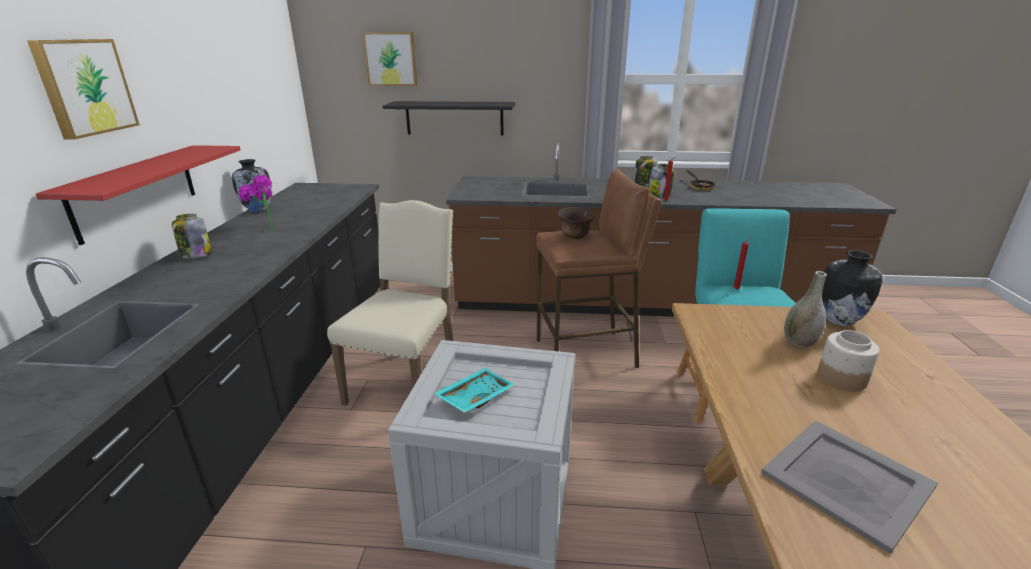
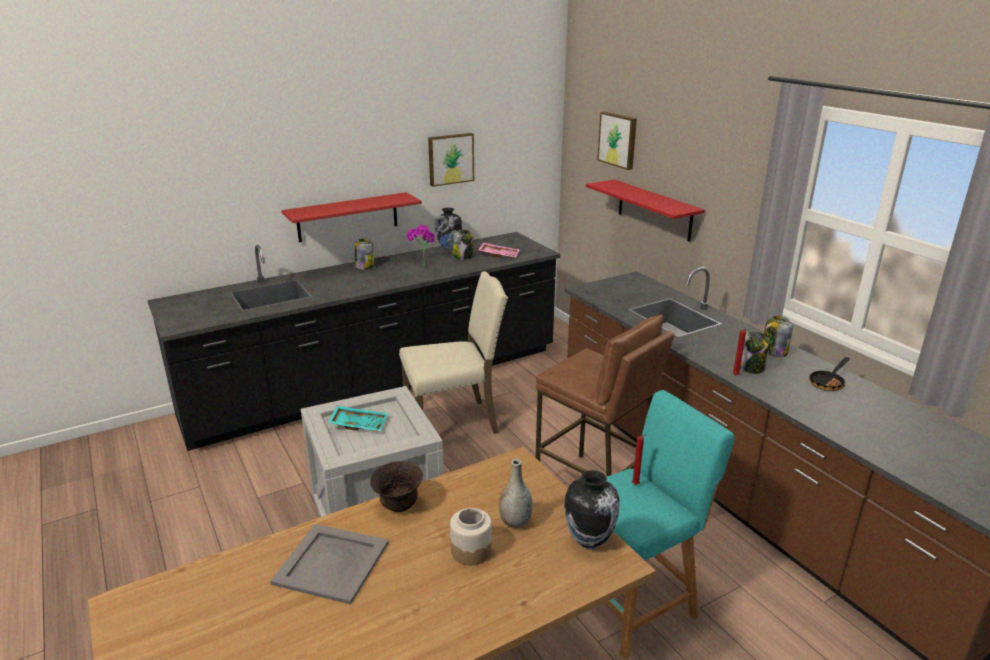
camera: 55 degrees right, 0 degrees up
(84, 87) = (329, 153): picture -> picture (450, 159)
(295, 211) = (463, 256): none -> jar
(328, 199) = (499, 255): none -> pink tray
(454, 118) = (654, 210): black shelf -> red shelf
(575, 237) = (594, 365): brown bowl -> brown bowl (399, 506)

